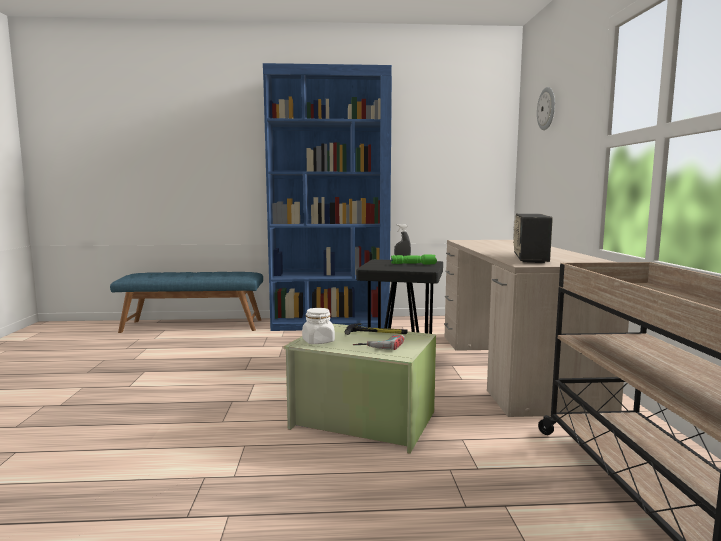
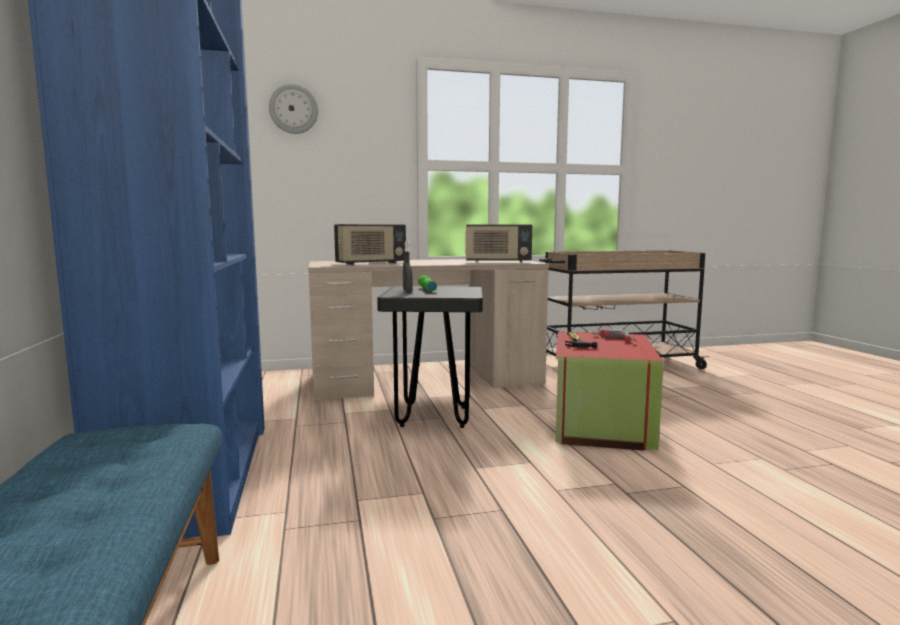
camera: 100 degrees left, 0 degrees up
(318, 341) = (632, 353): white jar -> none
(363, 419) = (599, 423): green storage box -> red storage box
(490, 244) = (371, 263): none -> radio

